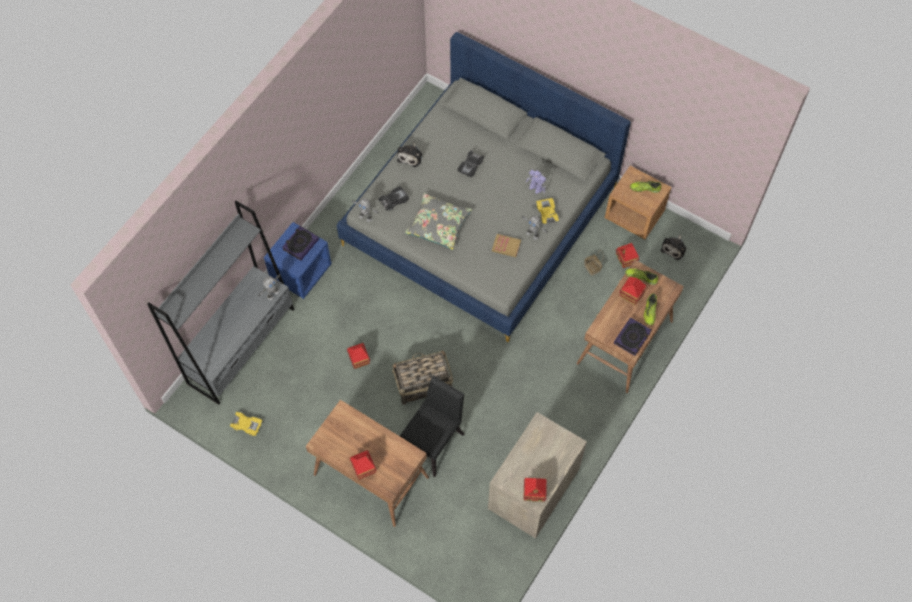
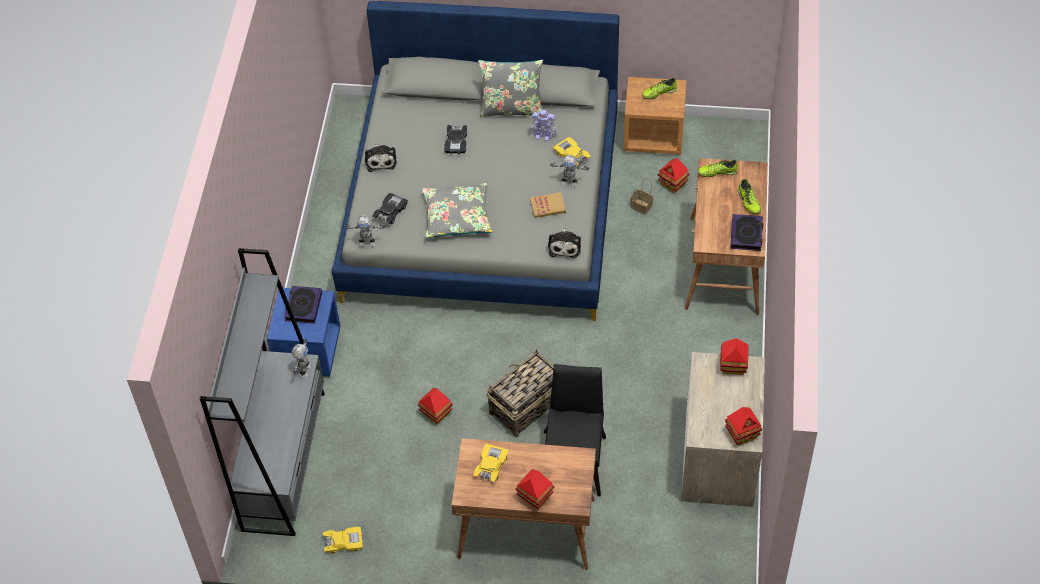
camera: 25 degrees left, 10 degrees down
(347, 430) = (490, 466): none -> yellow toy car
(526, 156) = (512, 108): none -> grey pillow
(631, 296) = (718, 194): toy house -> toy house (732, 366)
(674, 248) = (717, 151): plush toy -> plush toy (564, 246)

